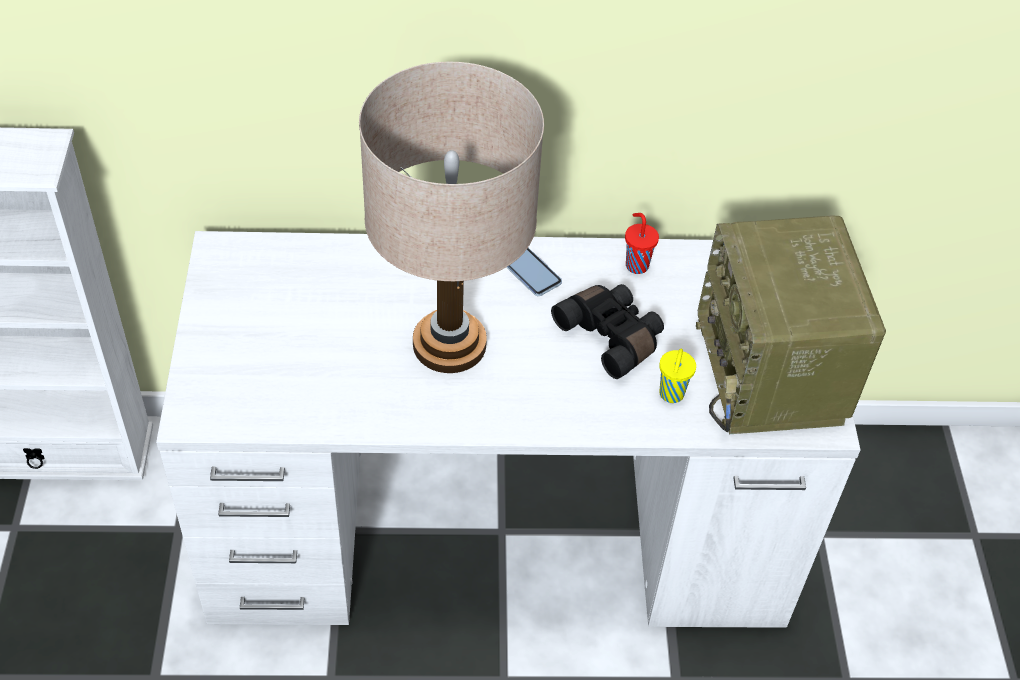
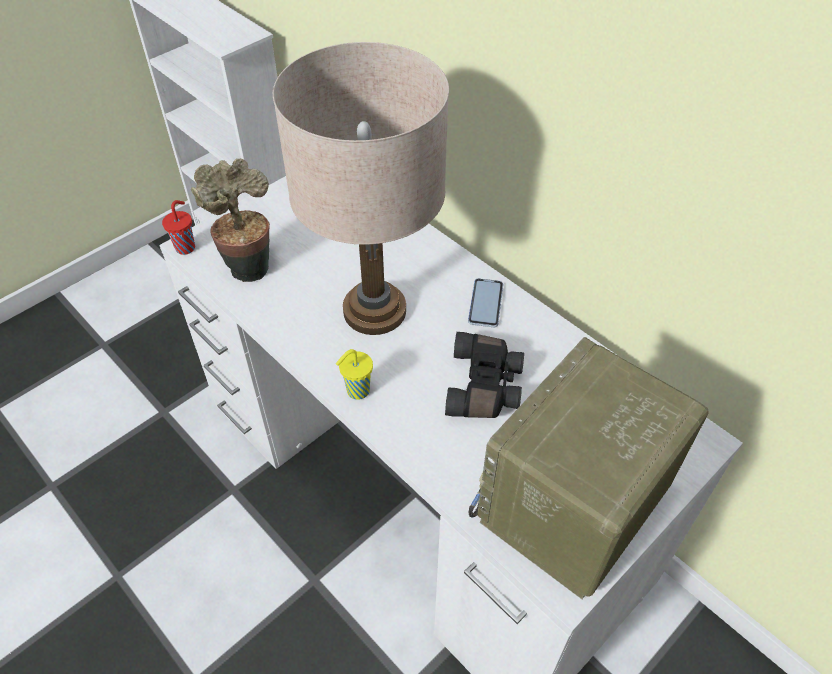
camera: 50 degrees right, 0 degrees up
(279, 392) = (247, 265): none -> potted plant
(636, 265) = (567, 353): red cup -> red cup (186, 247)
(671, 395) = (473, 459): yellow cup -> yellow cup (356, 391)

